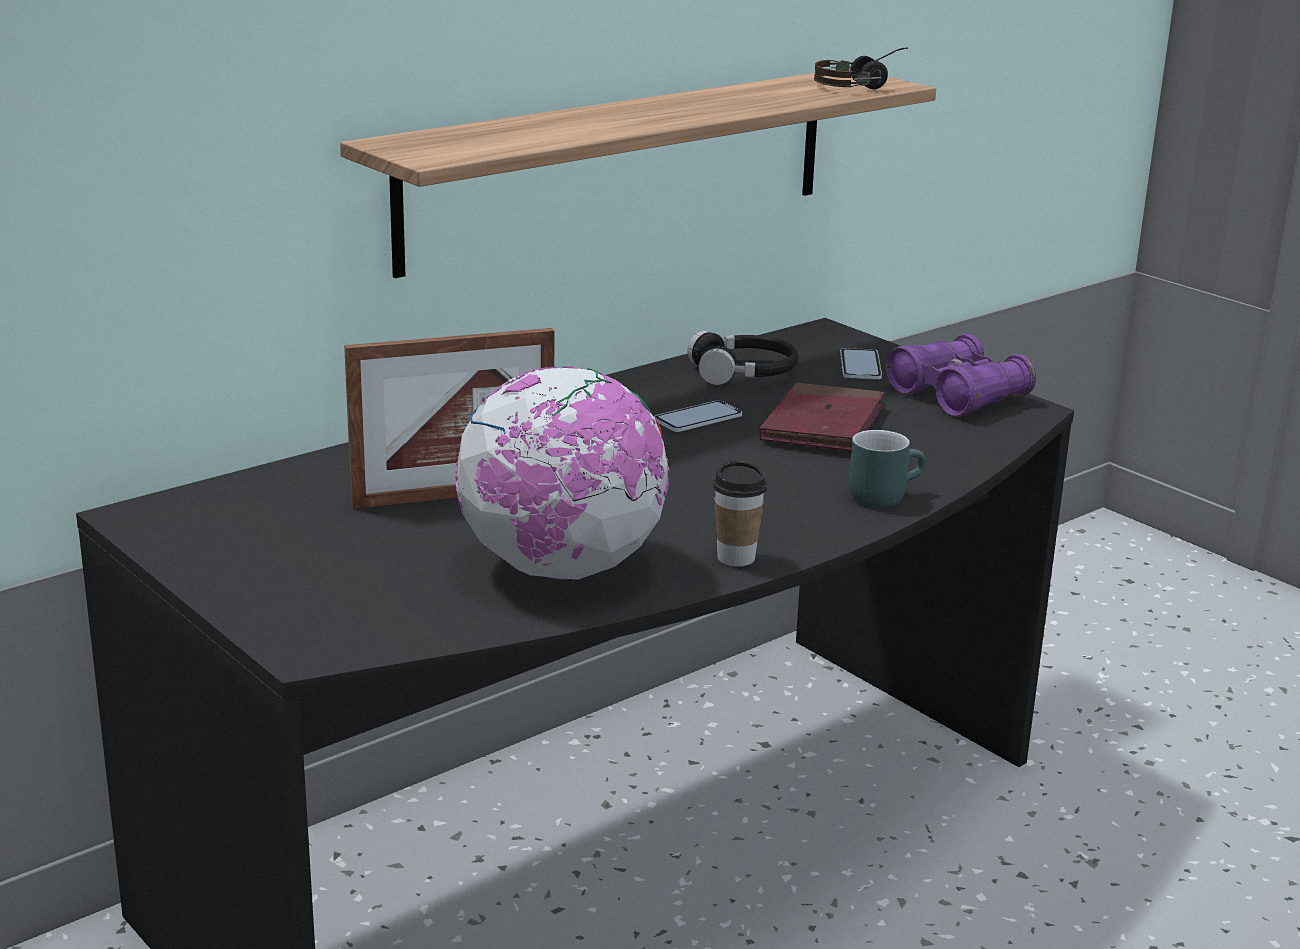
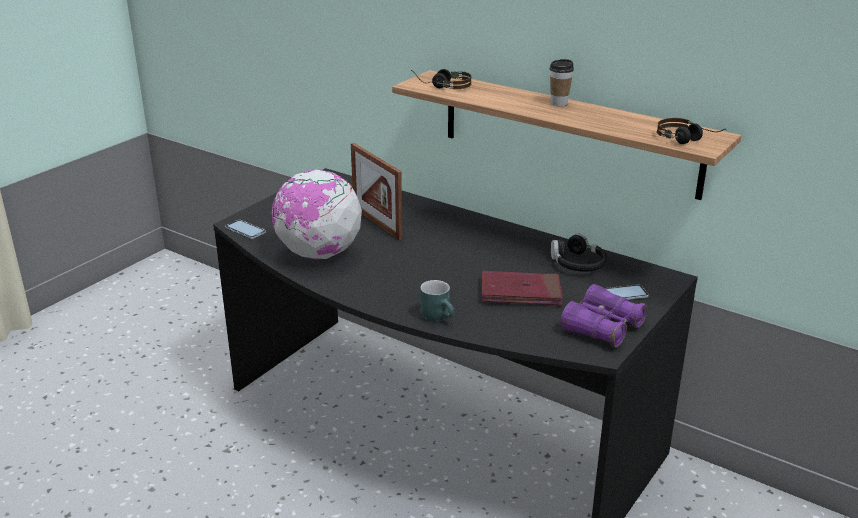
camera: 75 degrees right, 5 degrees up
(468, 145) = (442, 86): none -> headphones
(698, 418) = (503, 260): phone -> phone (245, 230)
(736, 558) = (347, 288): cup -> cup (559, 103)

